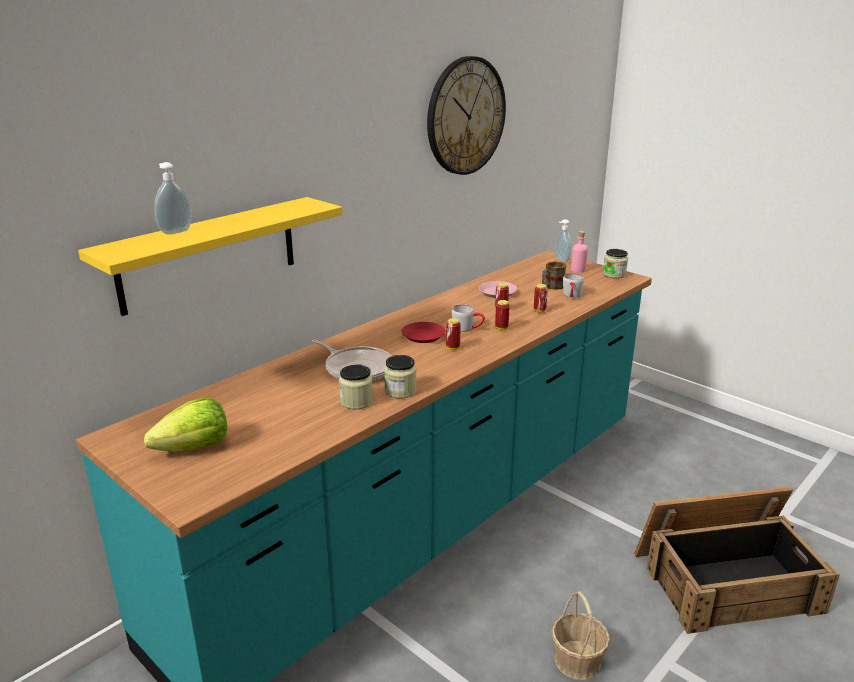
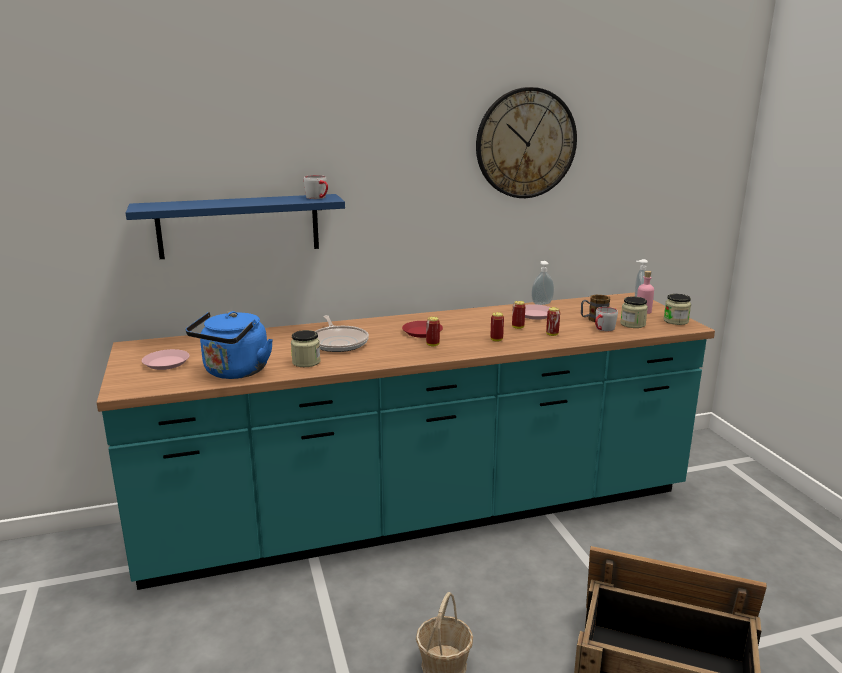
camera: 30 degrees right, 5 degrees down
(175, 231) = (202, 201): soap dispenser -> soap dispenser (541, 303)
(194, 448) = (166, 363): lettuce -> pink plate
(209, 254) = (239, 226): yellow shelf -> blue shelf
(295, 436) = (234, 372): none -> blue kettle
(400, 391) = (347, 363): jar -> jar (632, 324)
(467, 328) = (467, 334): grey mug -> grey mug (319, 198)

